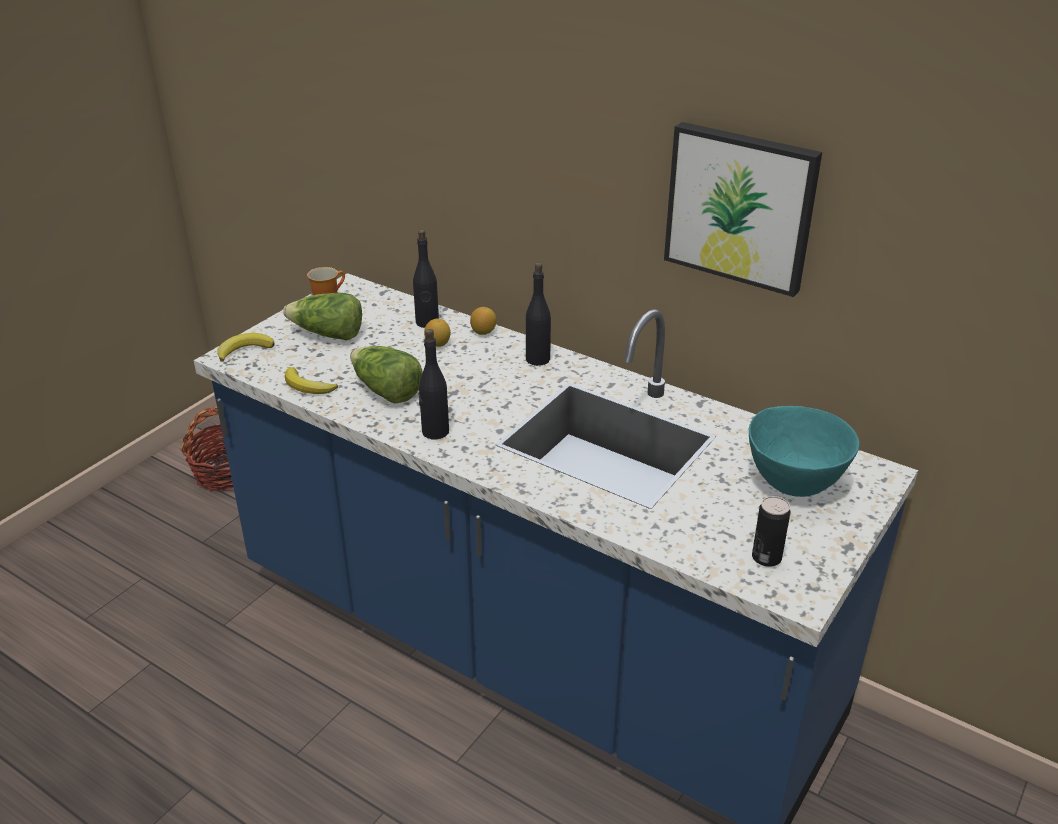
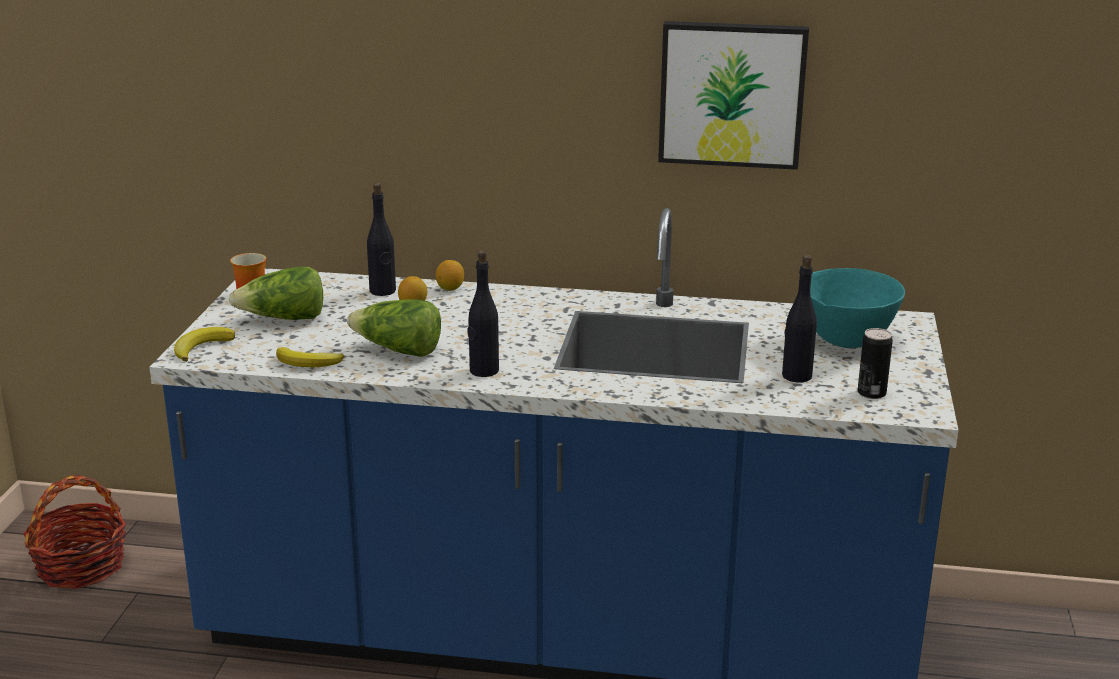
camera: 25 degrees left, 10 degrees down
(537, 359) = (527, 299): black bottle -> black bottle (796, 376)

